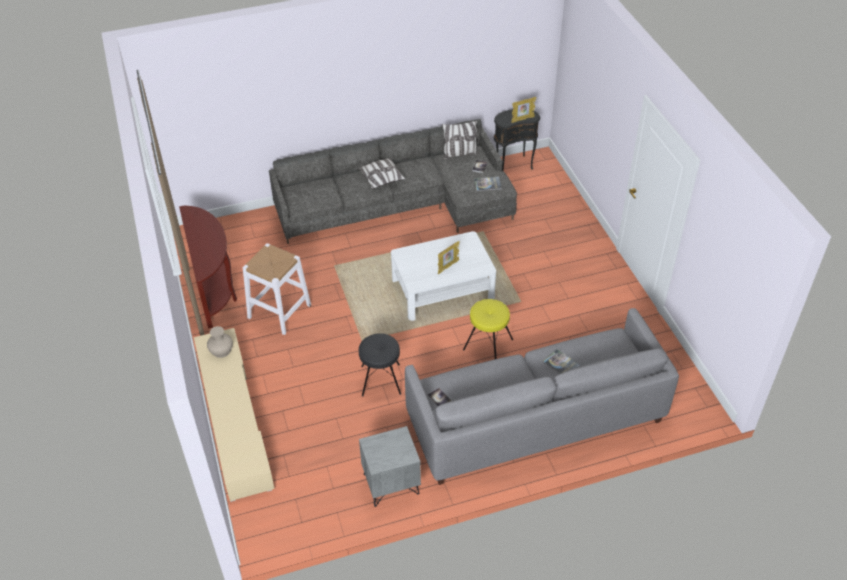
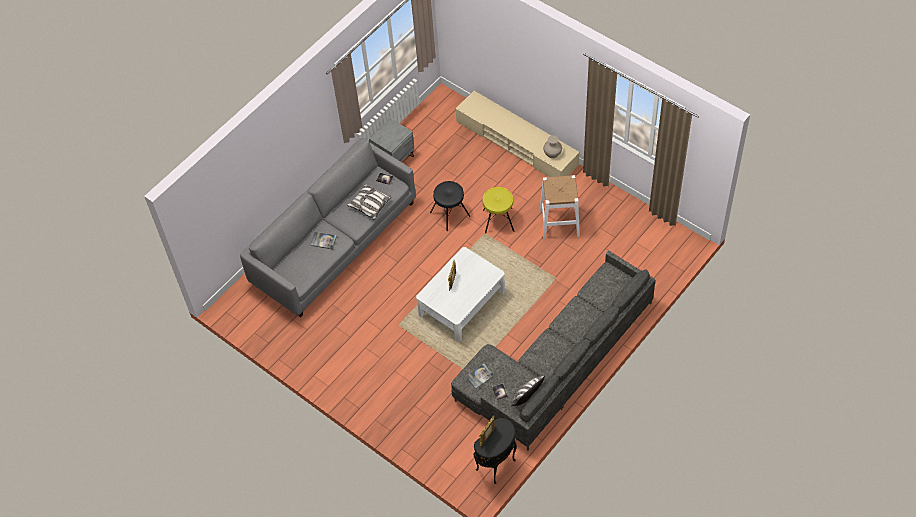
camera: 150 degrees right, 10 degrees up
(215, 290) = (619, 213): brown console table -> none
(382, 179) = (567, 333): pillow -> pillow (369, 205)
(487, 344) = (398, 277): yellow stool -> yellow stool (498, 220)

